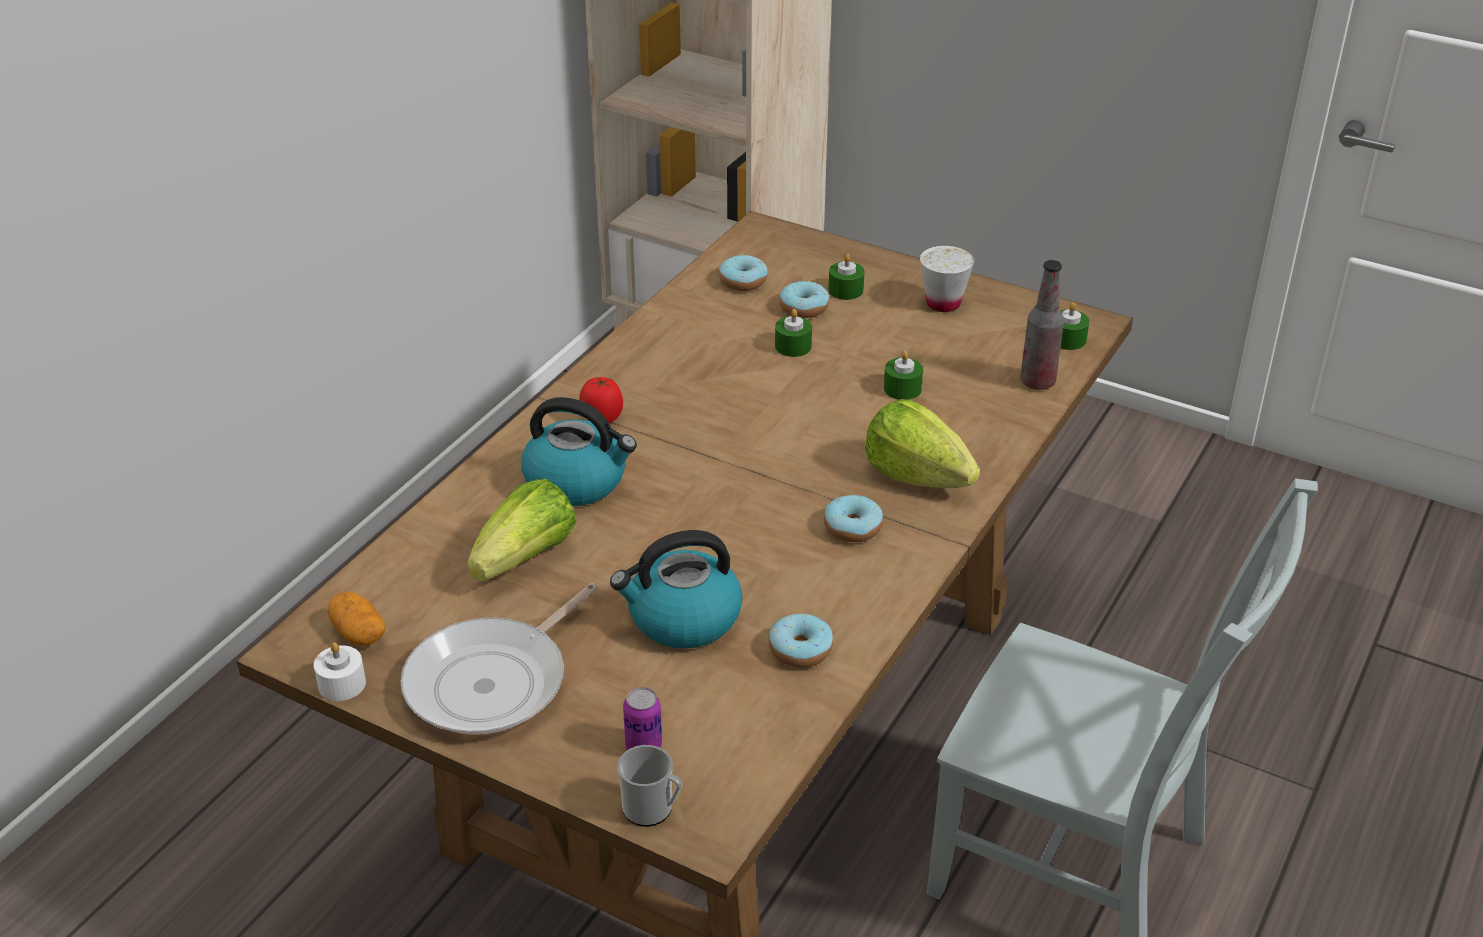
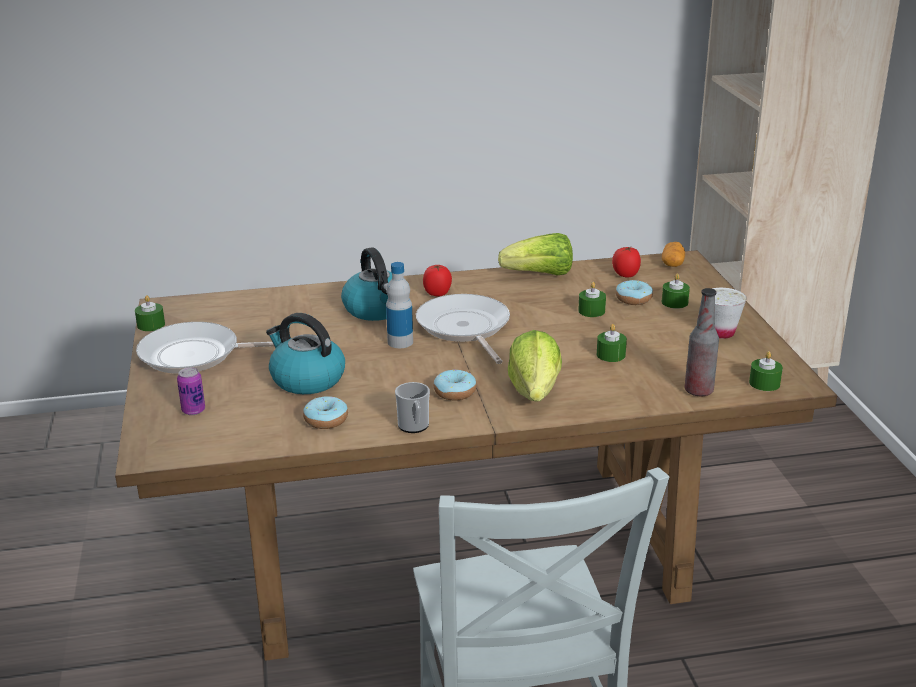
camera: 50 degrees right, 10 degrees down
(342, 684) = (151, 325): white candle -> green candle
(358, 633) = (190, 313): potato -> potato (672, 264)
(526, 558) = (298, 323): lettuce -> lettuce (540, 275)
(652, 810) = (149, 432): mug -> mug (414, 427)
(685, 506) = (400, 342): none -> bottle
(715, 445) = (464, 328): none -> frying pan
(743, 281) = (625, 275): donut -> tomato

